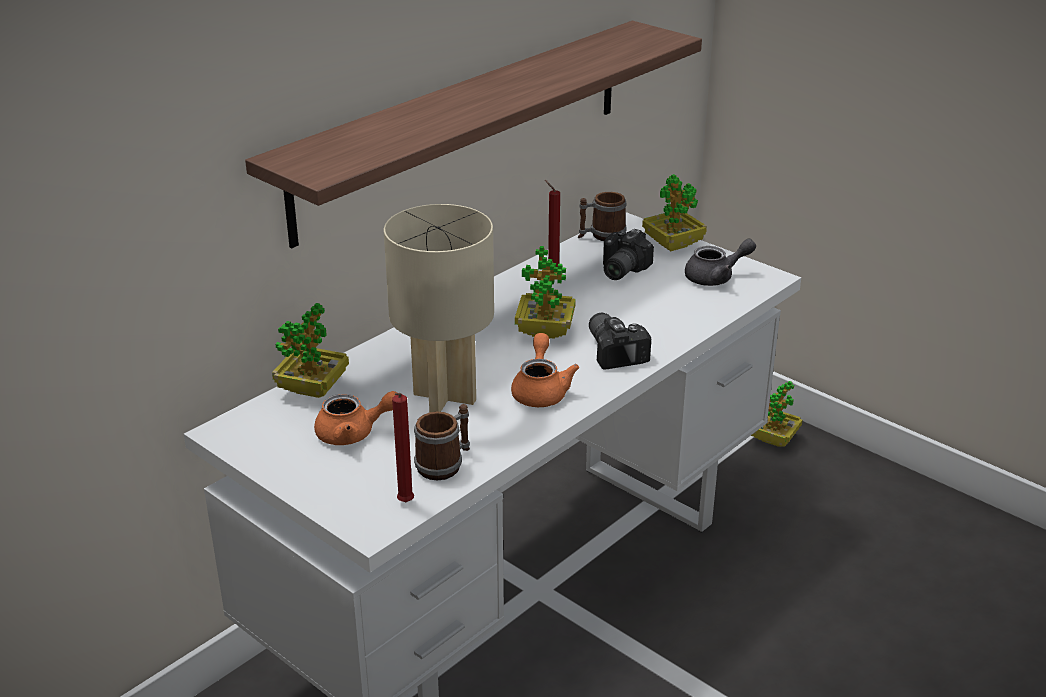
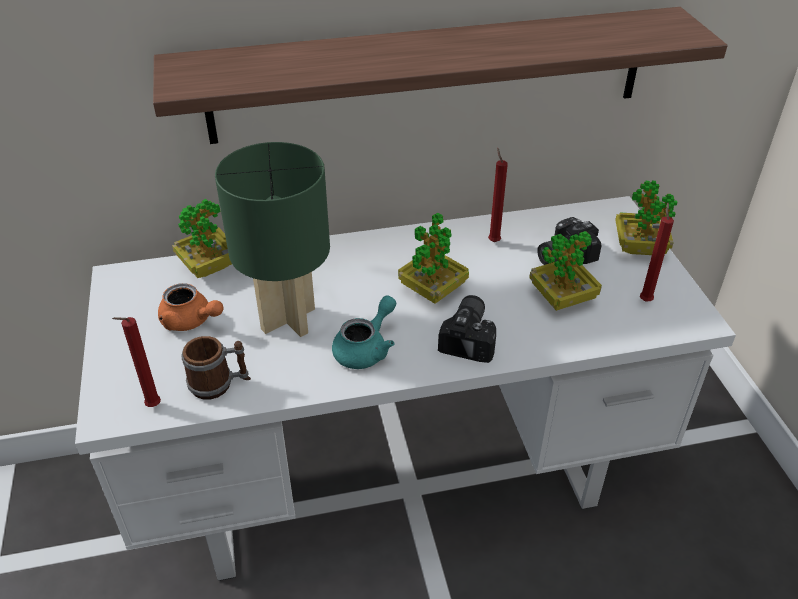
camera: 35 degrees right, 10 degrees up
(446, 397) = (289, 319): beige table lamp -> green table lamp
(541, 390) = (366, 349): orange teapot -> turquoise teapot
(601, 236) = (582, 214): mug -> none
(716, 277) = (645, 299): grey teapot -> red candle
(773, 439) = (723, 452): potted plant -> potted plant (562, 298)

